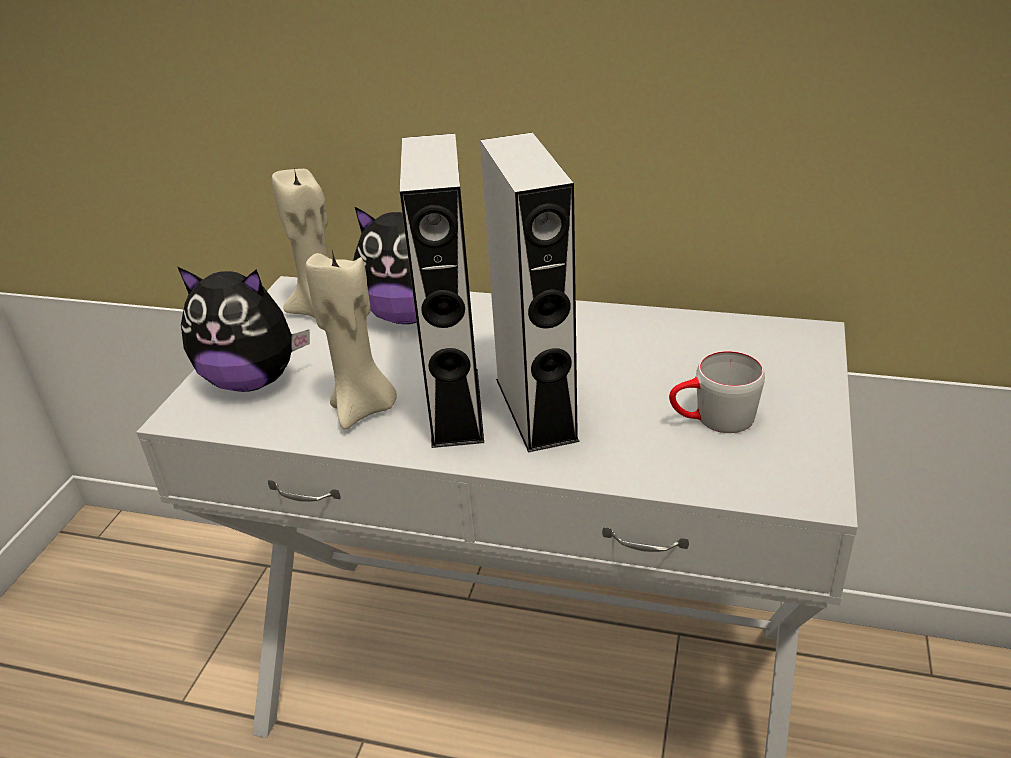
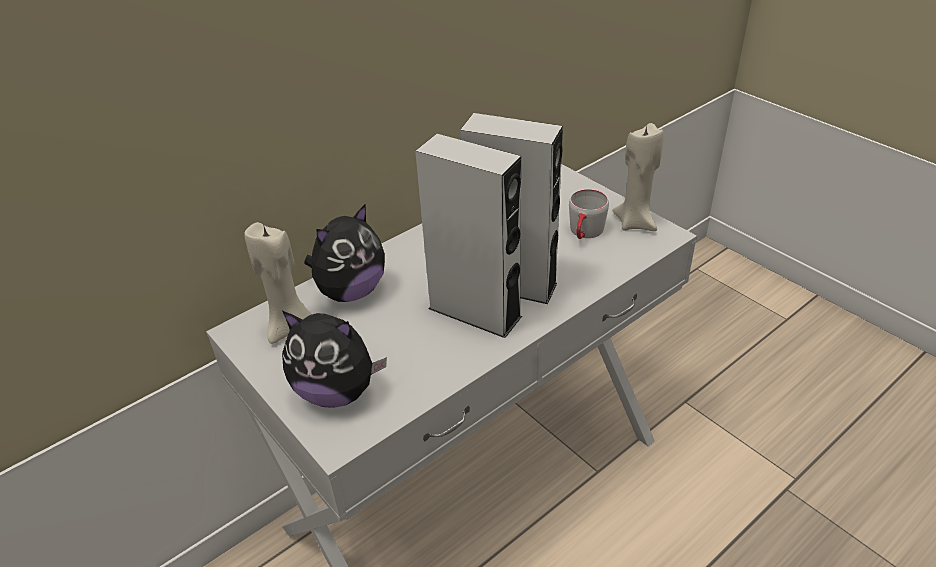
camera: 55 degrees left, 5 degrees up
(252, 380) = (337, 391): plush toy -> plush toy turned 60 degrees clockwise
(363, 409) = (434, 351): beige candle -> beige candle (635, 222)

